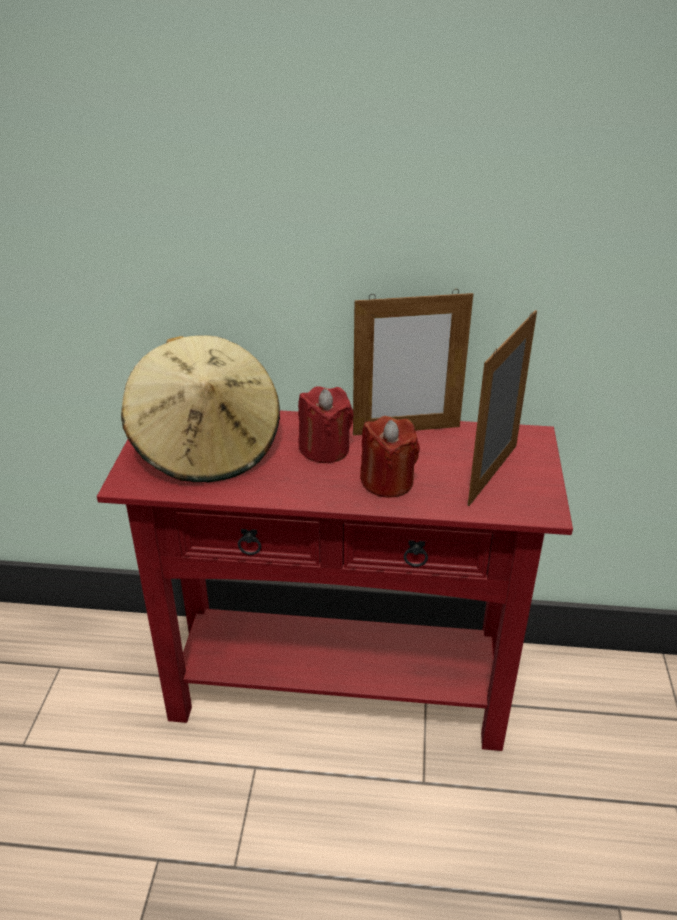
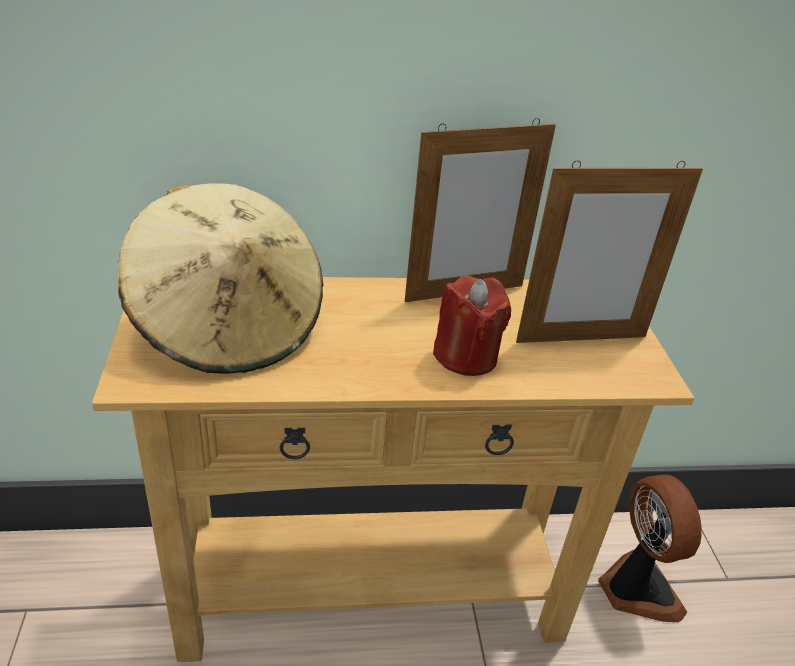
camera: 15 degrees left, 0 degrees up
(324, 449) = (377, 321): red candle -> none
(338, 689) = (372, 593): red console table -> beige console table
(493, 474) = (581, 339): picture frame -> picture frame turned 120 degrees counterclockwise
(584, 716) = (636, 589): none -> fan

